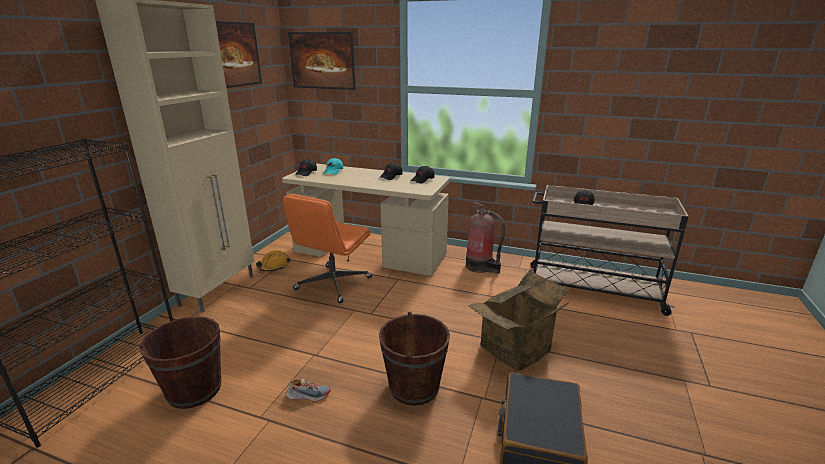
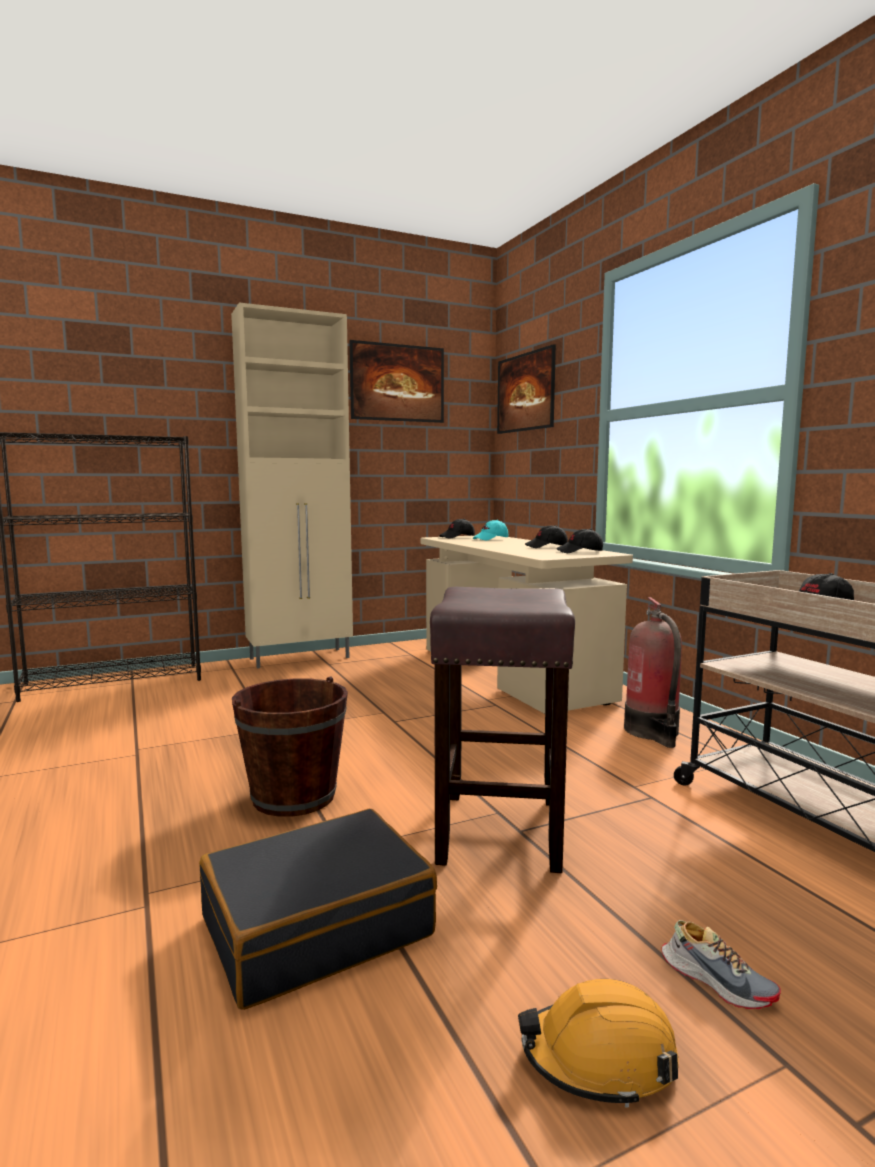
camera: 45 degrees right, 15 degrees down
(194, 390) = (143, 712): brown bucket -> none
(274, 266) = (384, 656): orange hard hat -> orange hard hat (599, 1058)
(308, 395) = (198, 753): shoe -> shoe (717, 980)
(333, 284) = (410, 685): orange office chair -> none
(516, 350) = (500, 832): cardboard box -> brown stool

